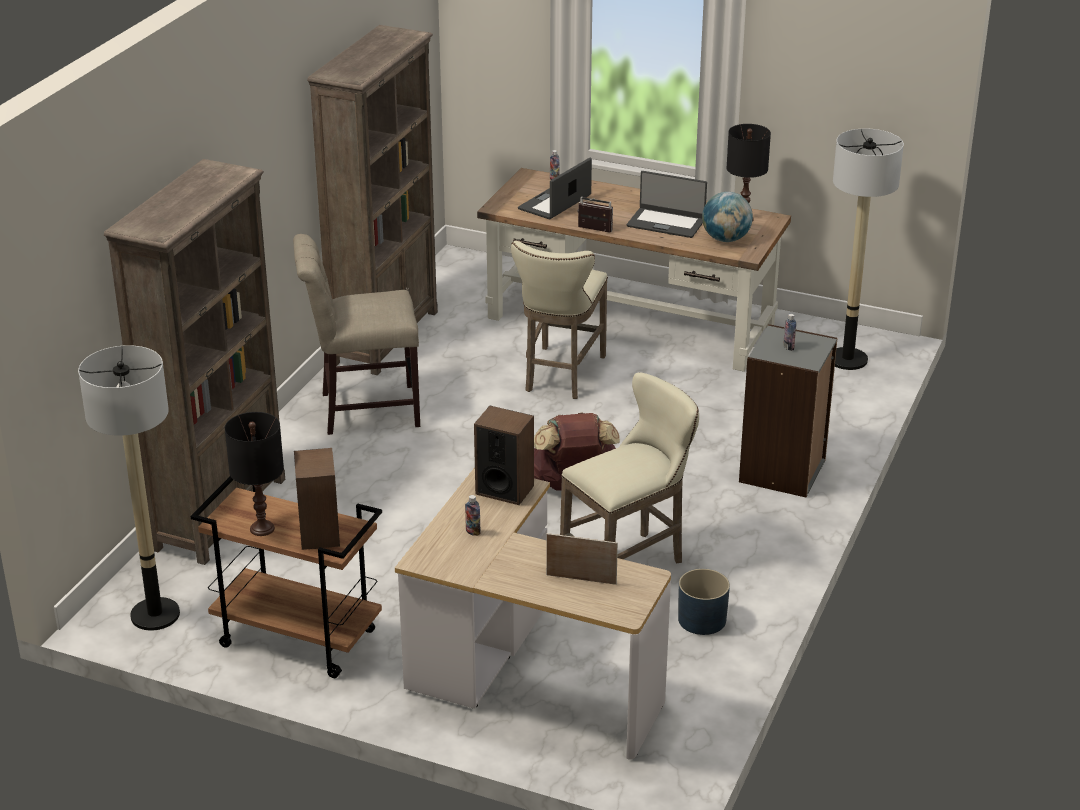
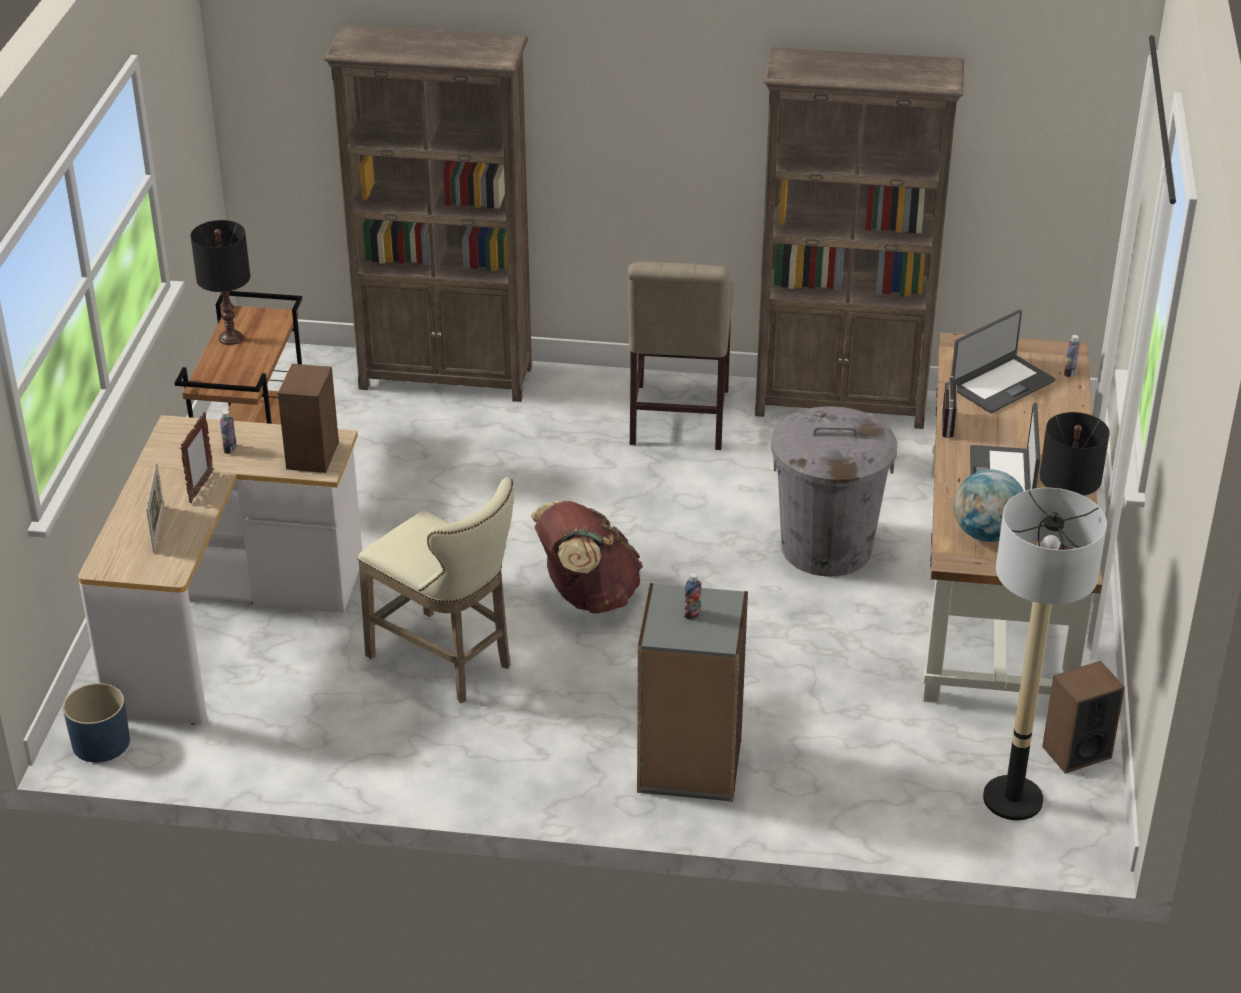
camera: 75 degrees right, 5 degrees up
(155, 615) = (273, 381): floor lamp -> none
(319, 533) = (229, 370): speaker -> speaker (1076, 752)
(363, 410) = (677, 421): beige chair -> beige chair turned 150 degrees counterclockwise
(527, 552) = (201, 488): none -> picture frame
(555, 203) = (1001, 384): laptop -> laptop turned 120 degrees clockwise
(560, 376) = (826, 547): beige stool -> grey trash can
(702, 619) = (354, 734): blue planter -> blue planter (101, 743)

